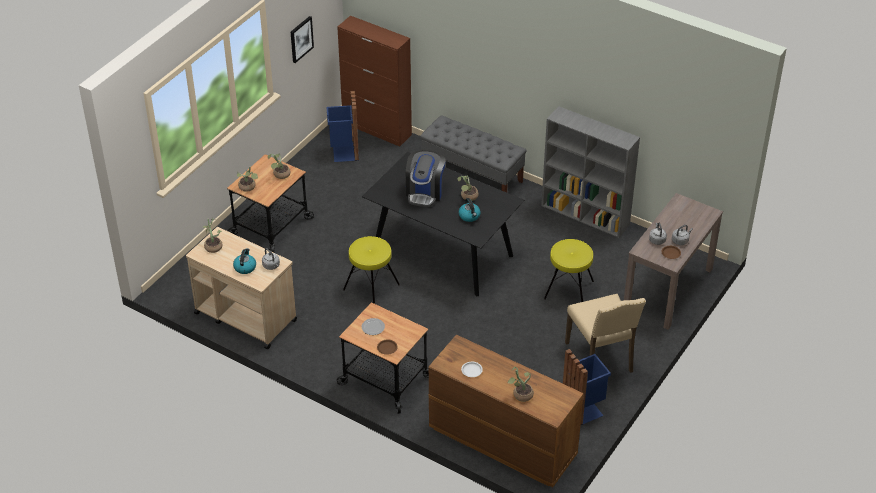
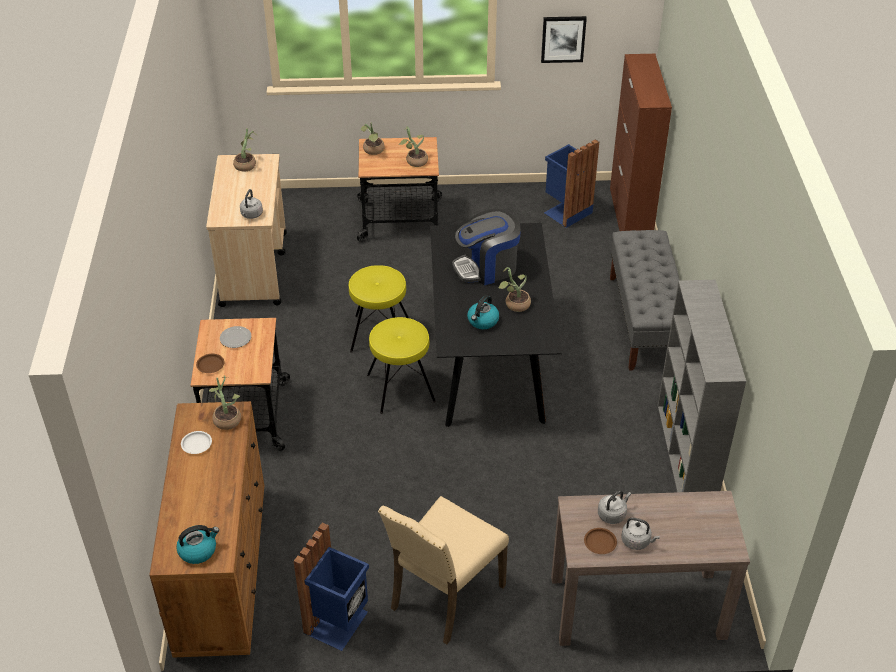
camera: 55 degrees right, 0 degrees up
(245, 267) = (233, 199): kettle -> kettle (198, 550)
(520, 394) = (186, 509): potted plant -> potted plant (226, 418)
(568, 290) = (535, 504): yellow stool -> yellow stool (400, 388)

